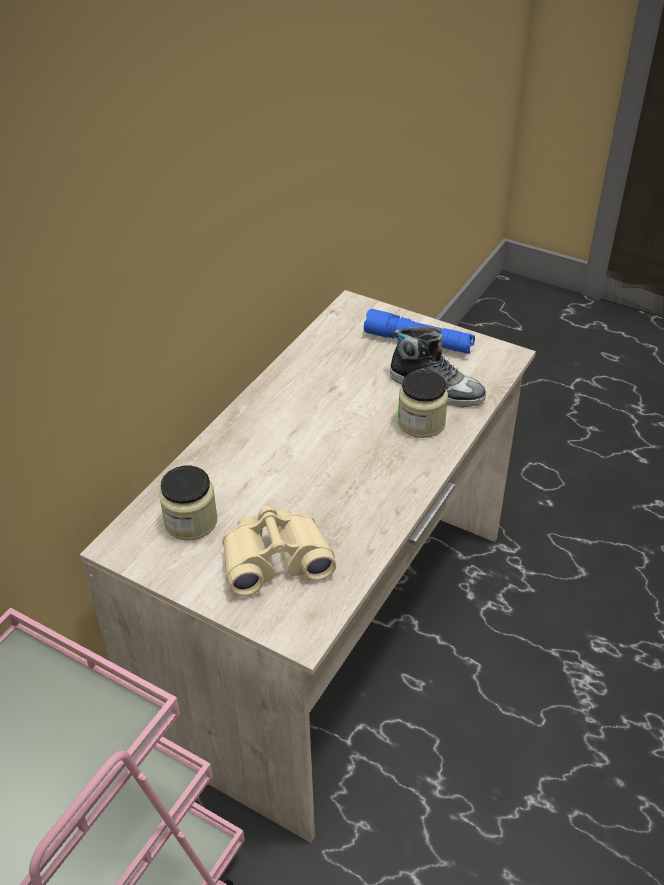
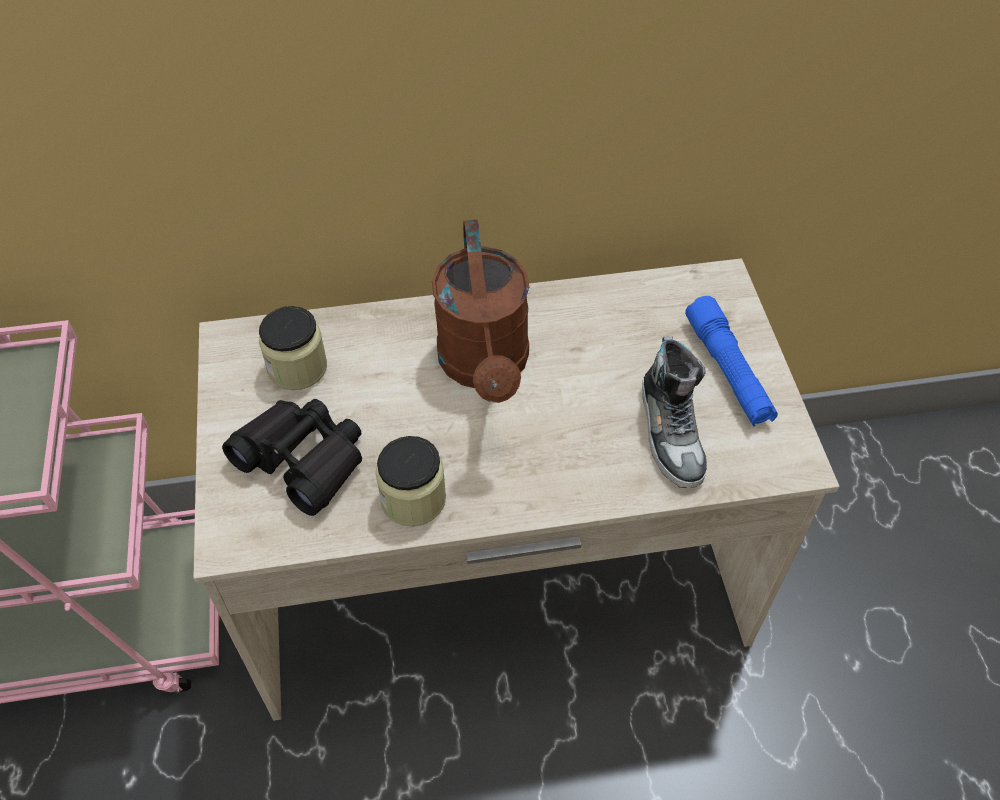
camera: 50 degrees right, 10 degrees up
(275, 559) = (303, 460): beige binoculars -> black binoculars
(300, 433) = (486, 367): none -> brown watering can
(421, 422) = (602, 454): jar -> jar (413, 499)

